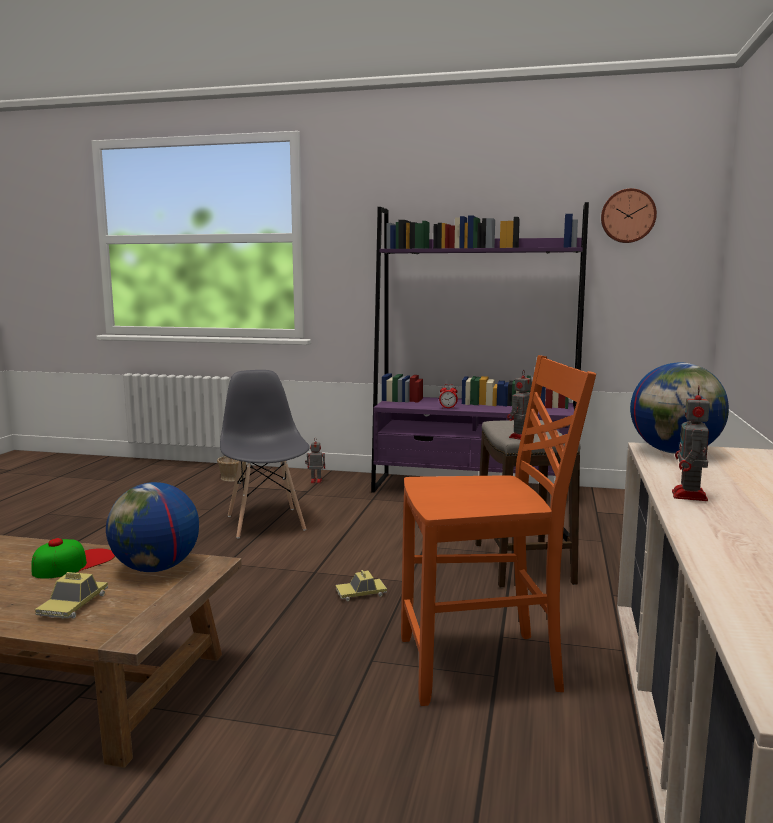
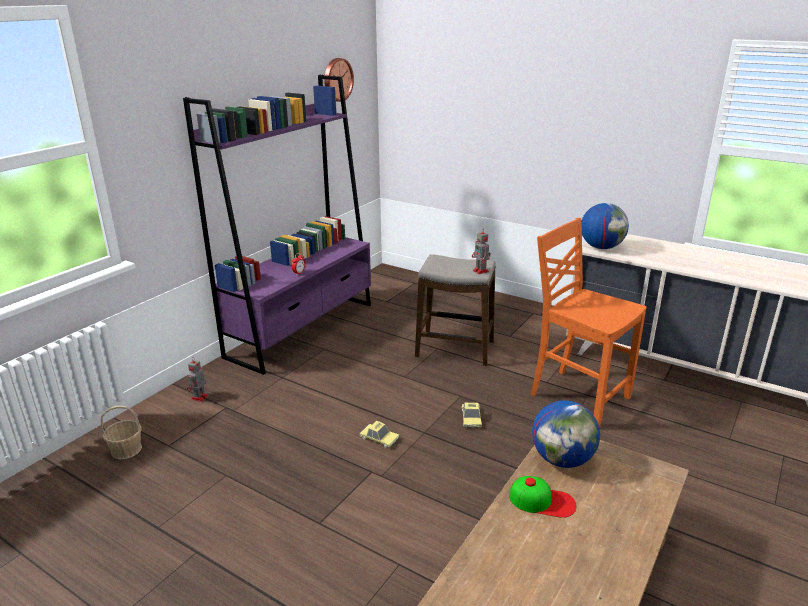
camera: 70 degrees left, 15 degrees up
(73, 605) = (621, 497): toy car -> toy car (379, 438)
(74, 563) = (542, 501): cap -> cap turned 135 degrees clockwise
(266, 522) = (295, 443): grey chair -> none
(482, 666) = (577, 396): orange chair -> orange chair turned 60 degrees counterclockwise
(689, 496) = (678, 265): toy robot -> none

